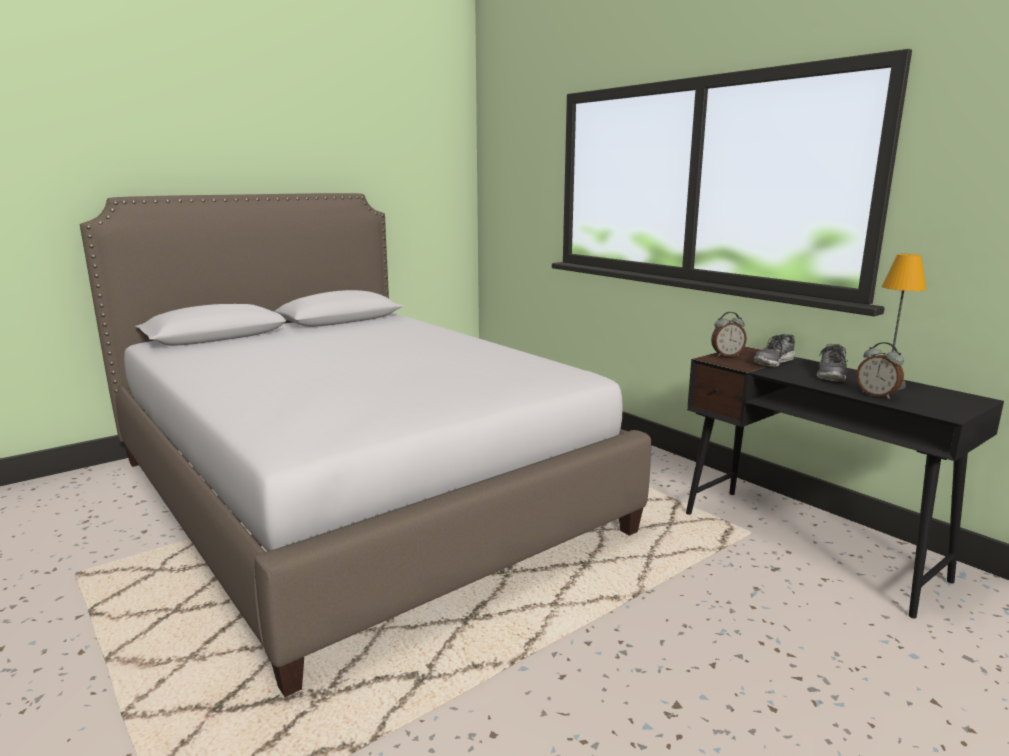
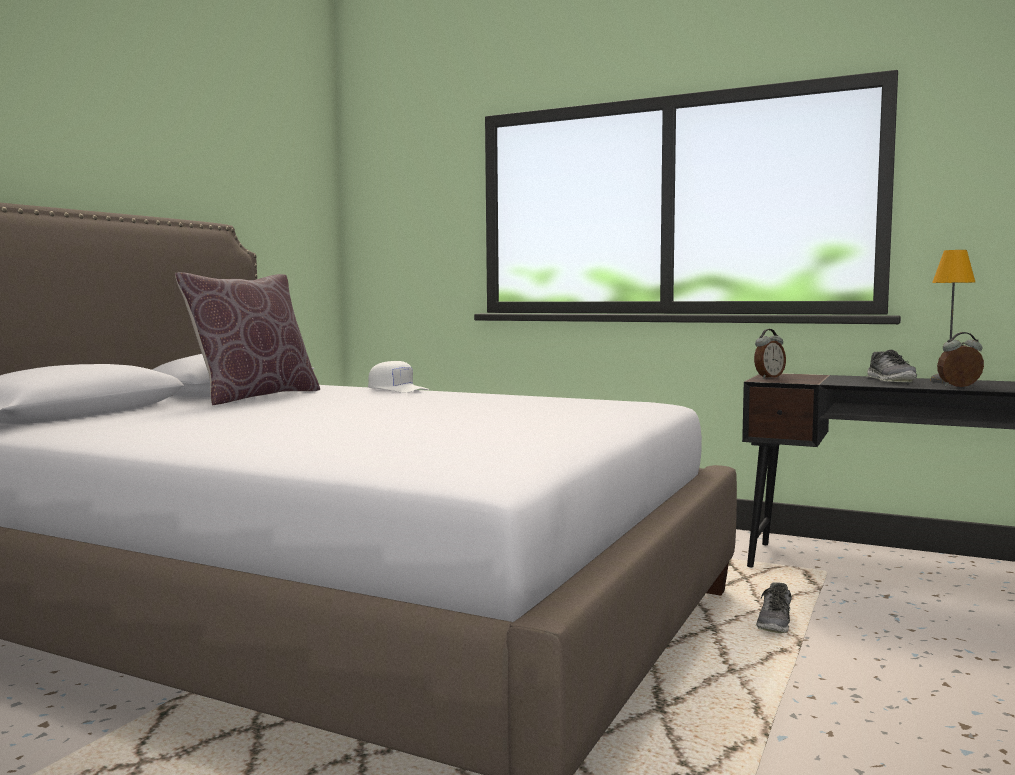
camera: 25 degrees left, 10 degrees down
(338, 329) = (254, 396): none -> brown pillow
(439, 331) = (396, 389): none -> white cap
(774, 361) = (820, 378): shoe -> shoe (775, 623)
(877, 395) = (960, 386): alarm clock -> alarm clock turned 150 degrees clockwise

